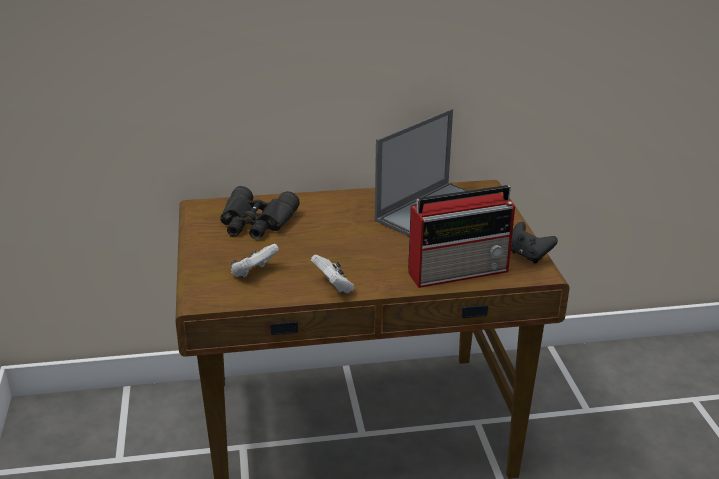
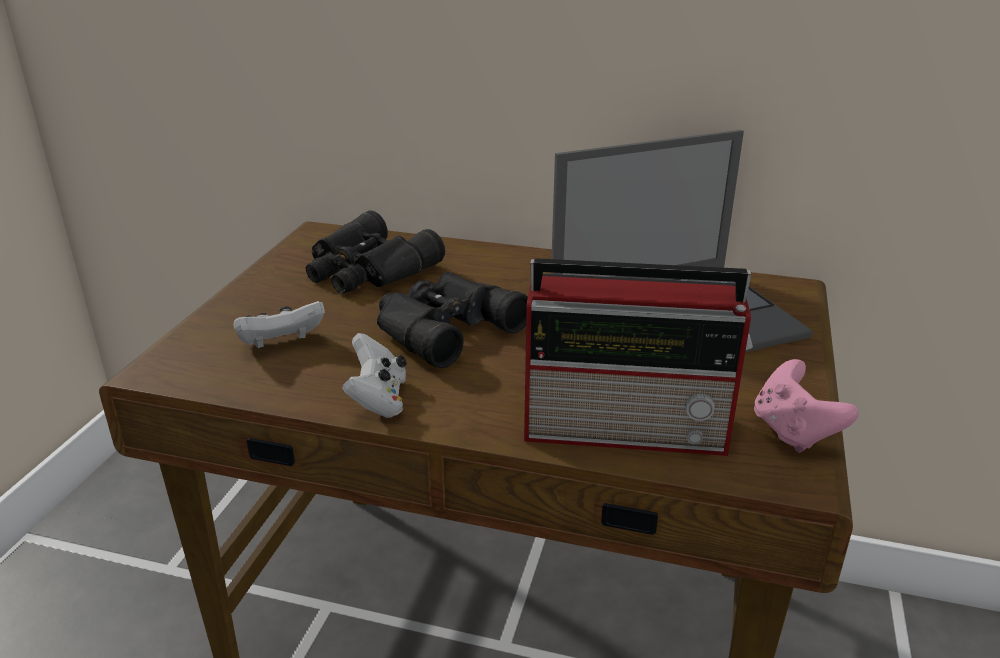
camera: 25 degrees right, 0 degrees up
(330, 245) = (441, 328): none -> black binoculars
(528, 256) = (793, 432): black game controller -> pink game controller

